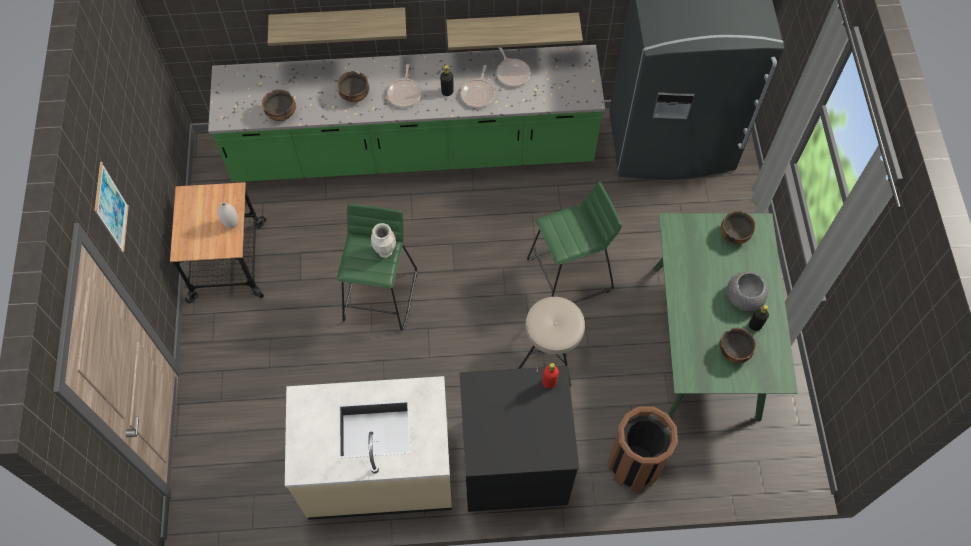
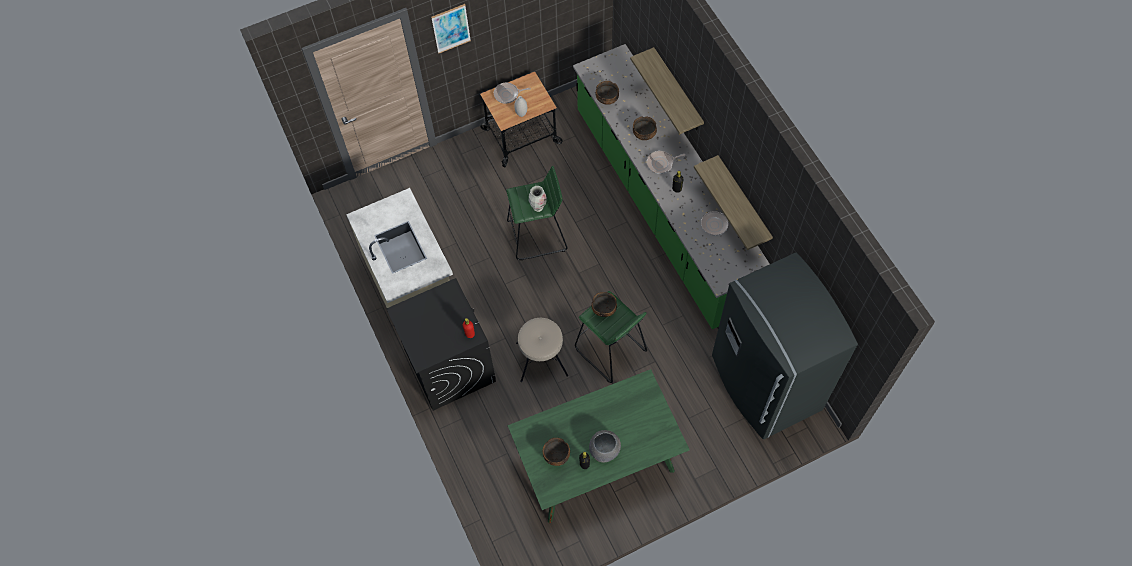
camera: 70 degrees right, 0 degrees up
(478, 94) = (685, 209): frying pan -> frying pan (507, 94)
(634, 465) = (478, 444): brown trash can -> none
(734, 234) = (656, 427): bowl -> bowl (604, 309)

